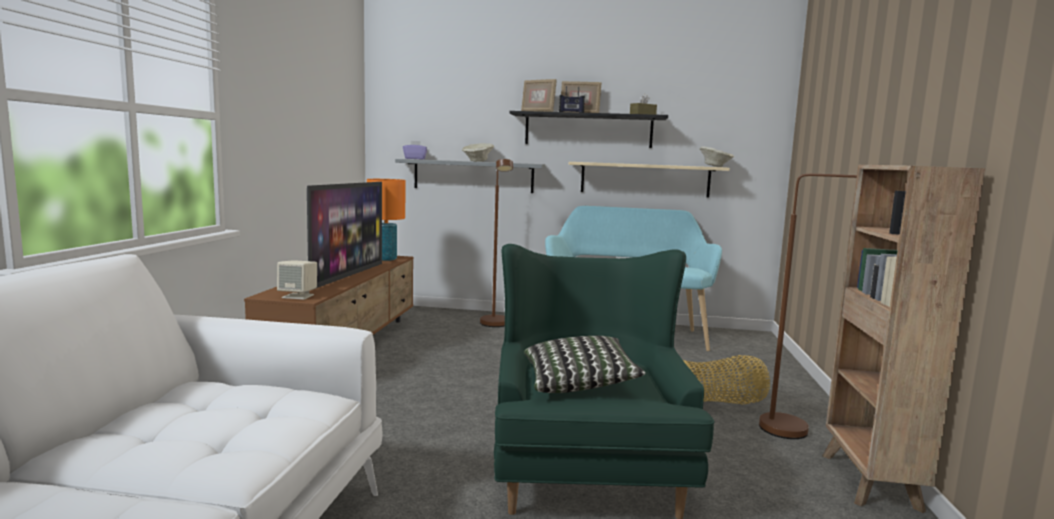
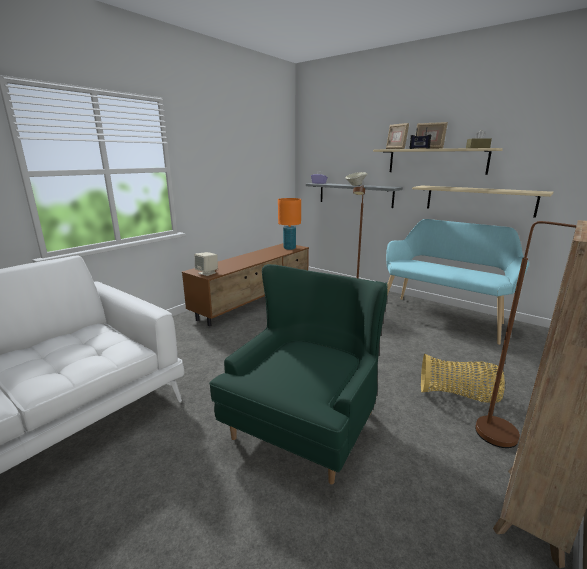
camera: 30 degrees right, 10 degrees up
(347, 276) = (251, 260): television -> none
(578, 384) = (283, 370): pillow -> none
(588, 130) = (436, 161): black shelf -> beige shelf
(715, 166) = (541, 192): beige bowl -> none

